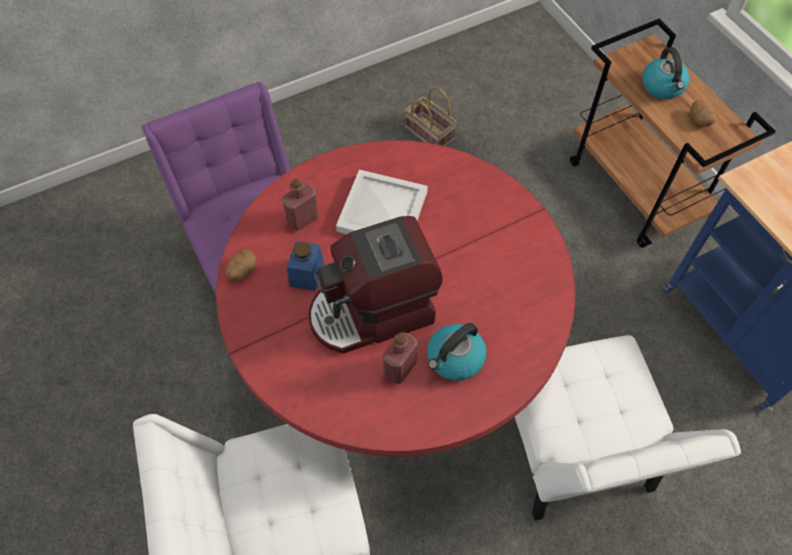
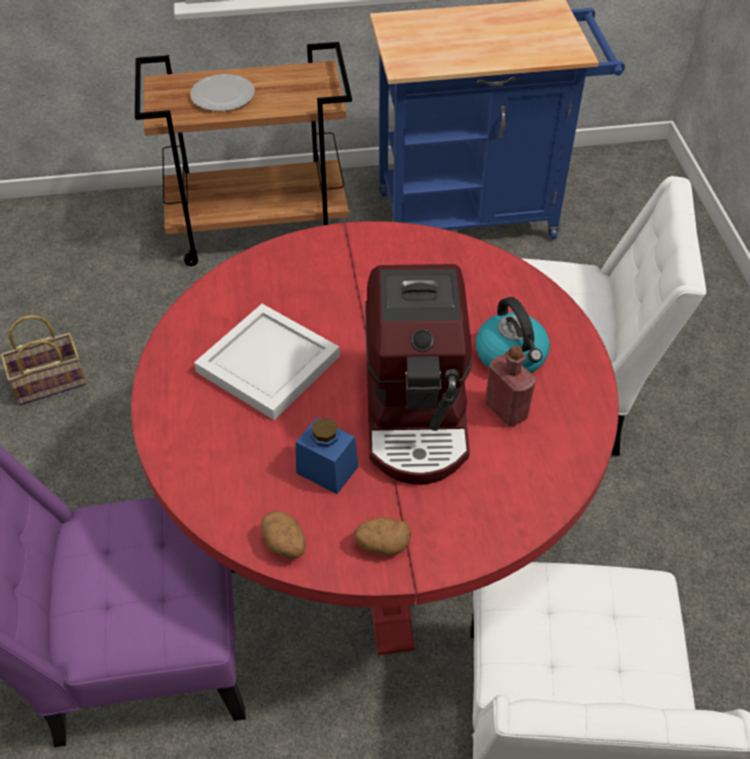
camera: 70 degrees left, 10 degrees down
(303, 219) = (233, 452): red bottle -> none
(663, 86) = (222, 95): kettle -> plate
(699, 120) = (284, 88): potato -> potato (382, 545)

